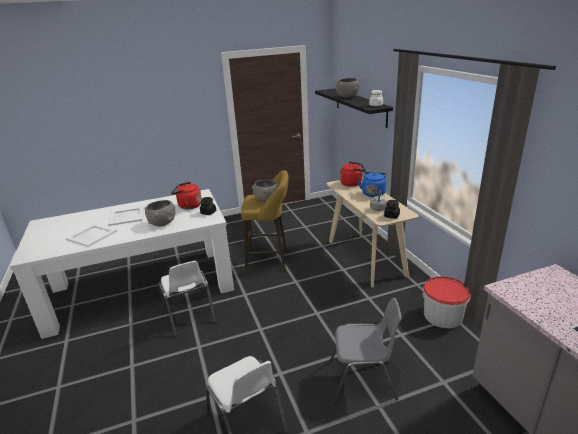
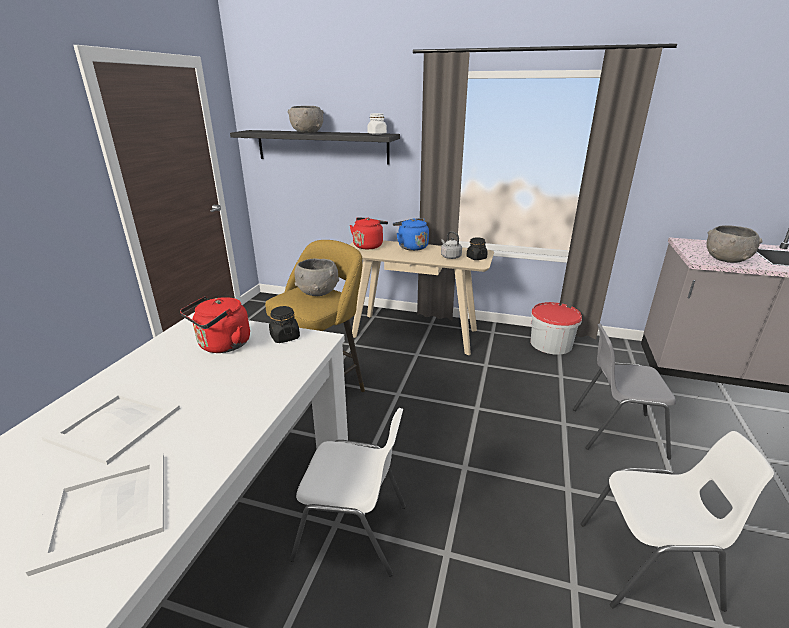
camera: 55 degrees left, 0 degrees up
(162, 223) = (239, 389): grey bowl -> grey bowl (726, 259)
(363, 380) = (616, 431): grey chair -> grey chair turned 120 degrees counterclockwise

